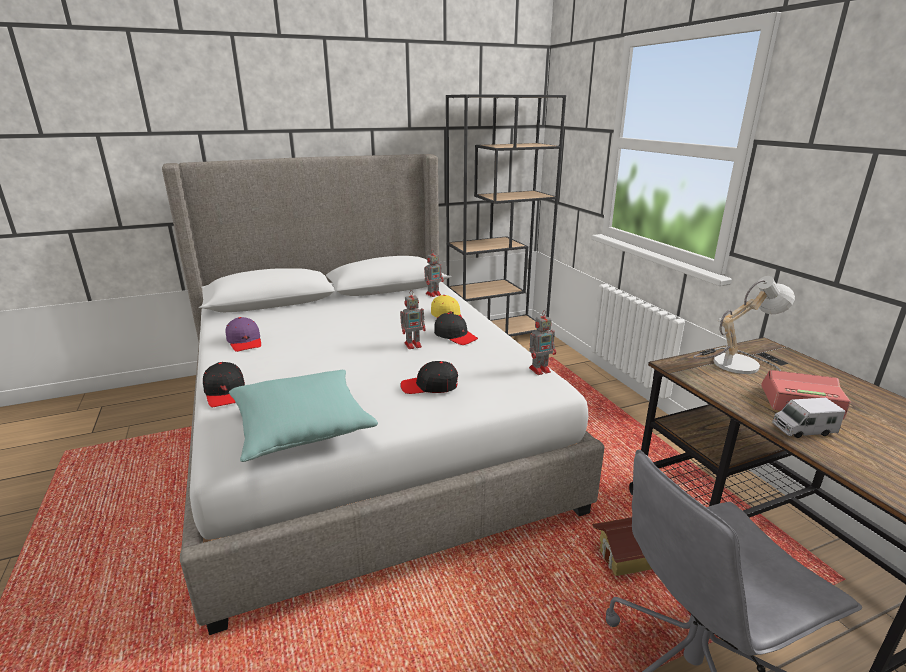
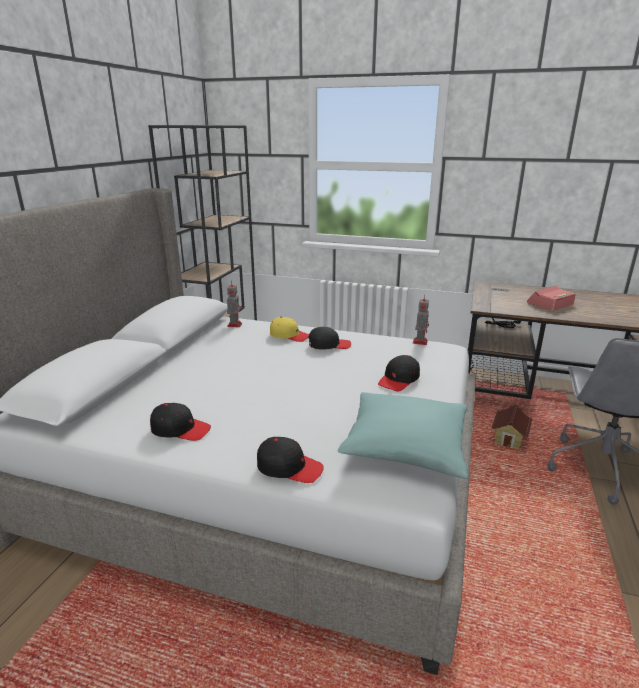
camera: 50 degrees left, 0 degrees up
(245, 341) = (180, 429): purple cap -> black cap
(414, 345) = (320, 362): toy robot -> none
(734, 362) = (495, 296): table lamp -> none
(803, 429) = (575, 314): toy truck -> none

